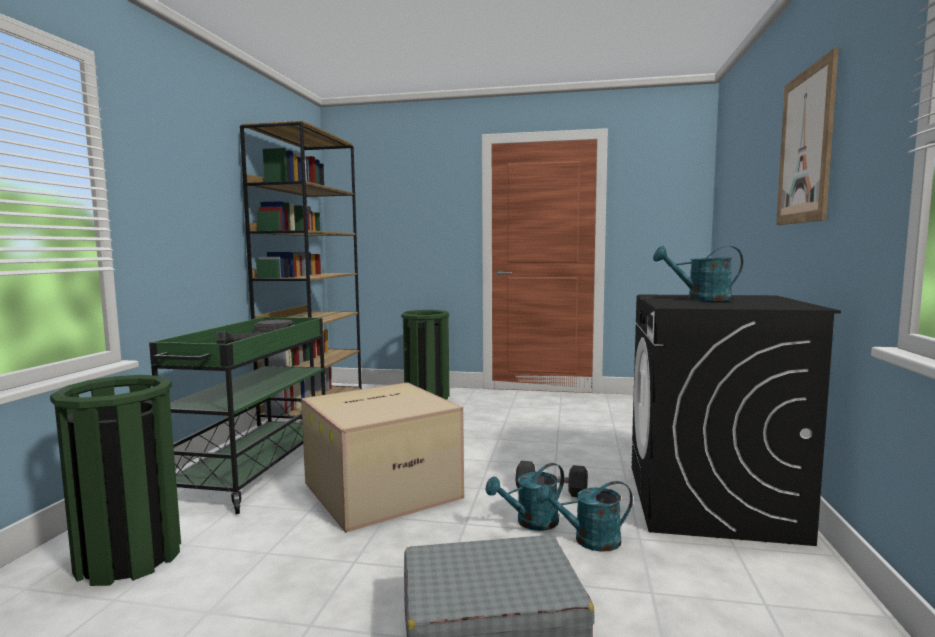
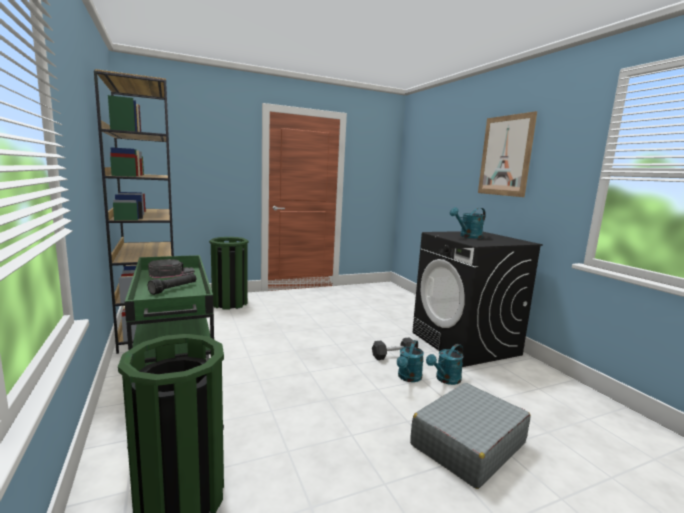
camera: 35 degrees left, 5 degrees up
(383, 489) = (298, 380): cardboard box -> none

